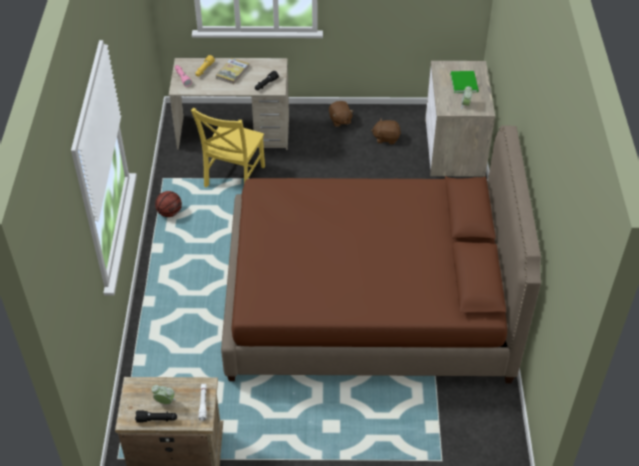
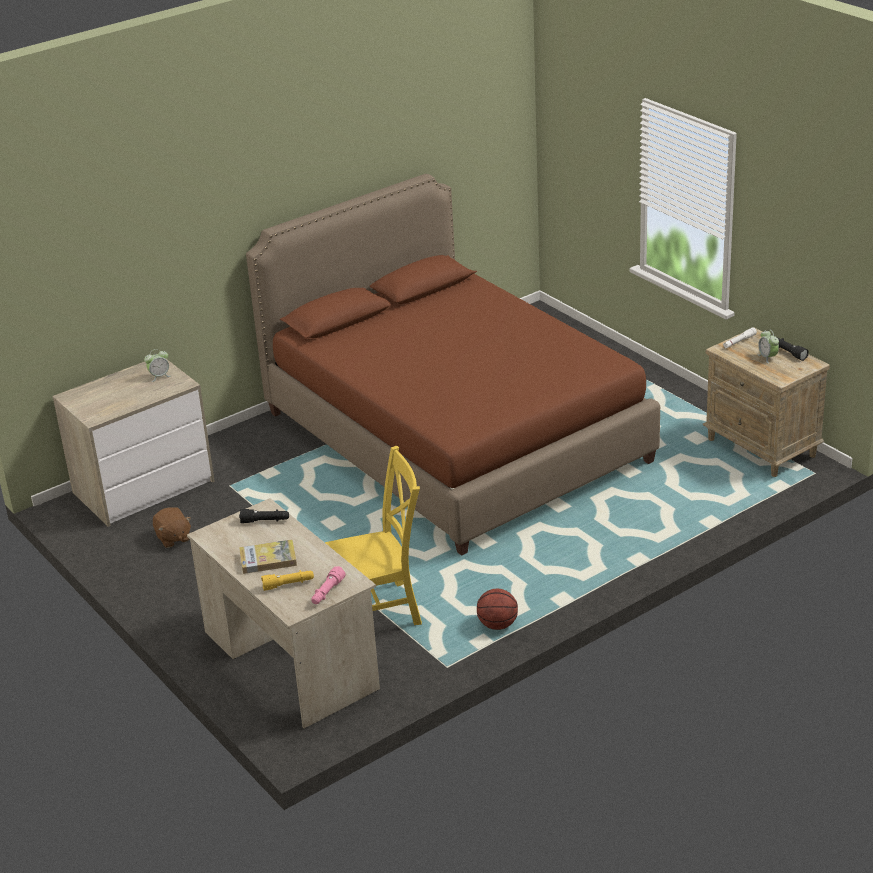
camera: 125 degrees left, 15 degrees down
(340, 120) = (171, 588): brown plush toy -> none
(464, 82) = (113, 392): green book -> none

